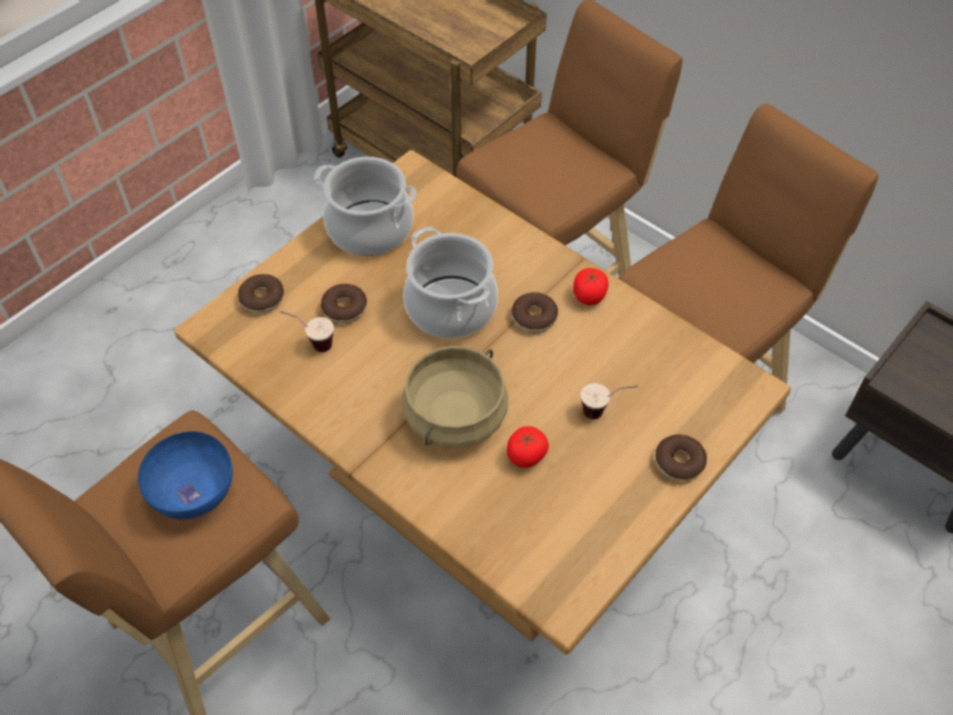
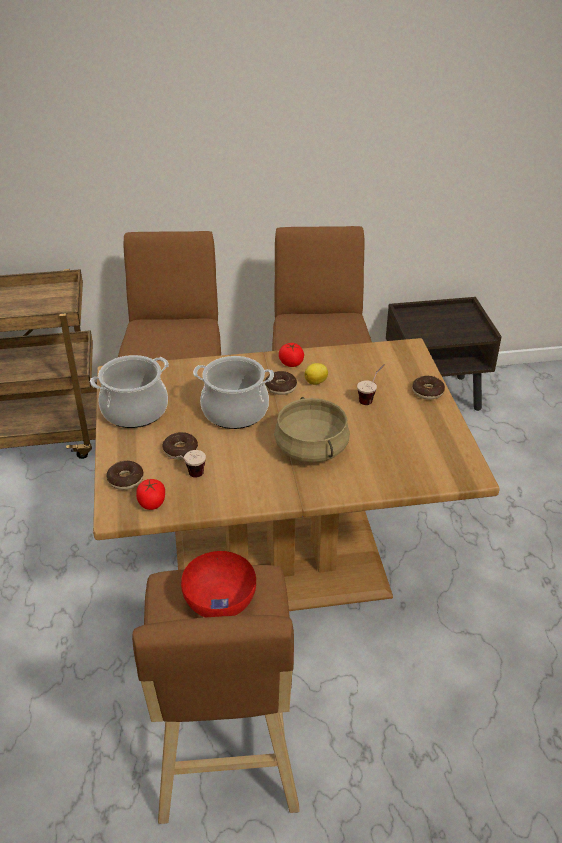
camera: 50 degrees left, 15 degrees down
(194, 491) = (221, 600): blue bowl -> red bowl
(526, 456) = (367, 438): tomato -> tomato (152, 503)
(579, 342) = (316, 382): none -> lemon

